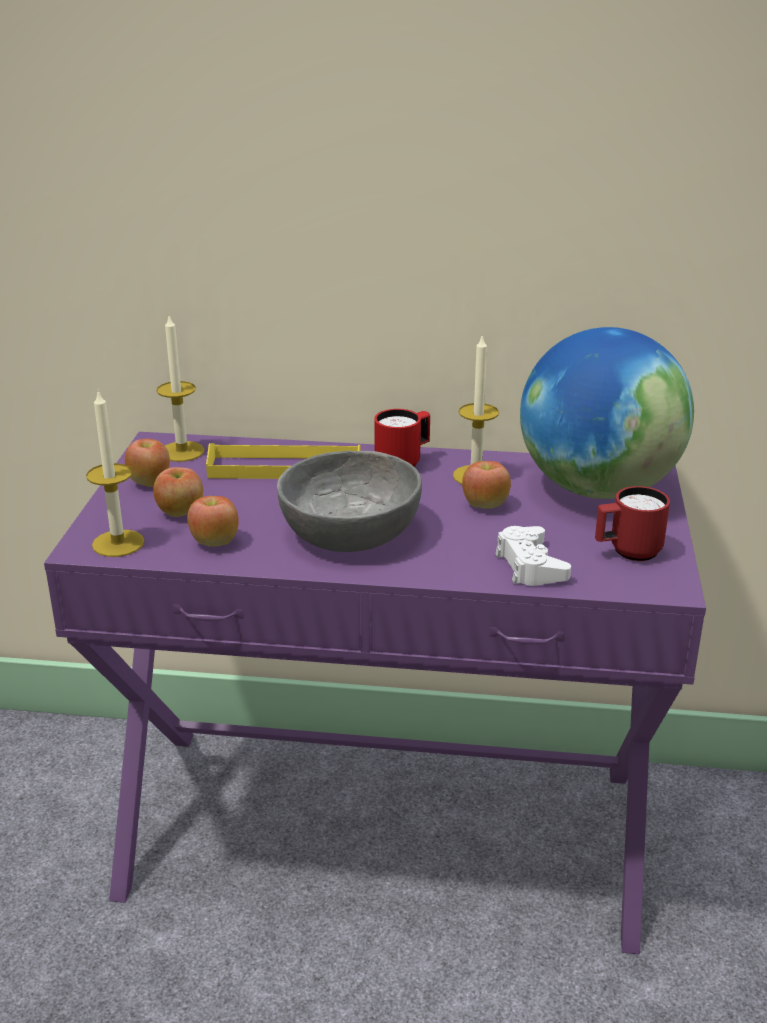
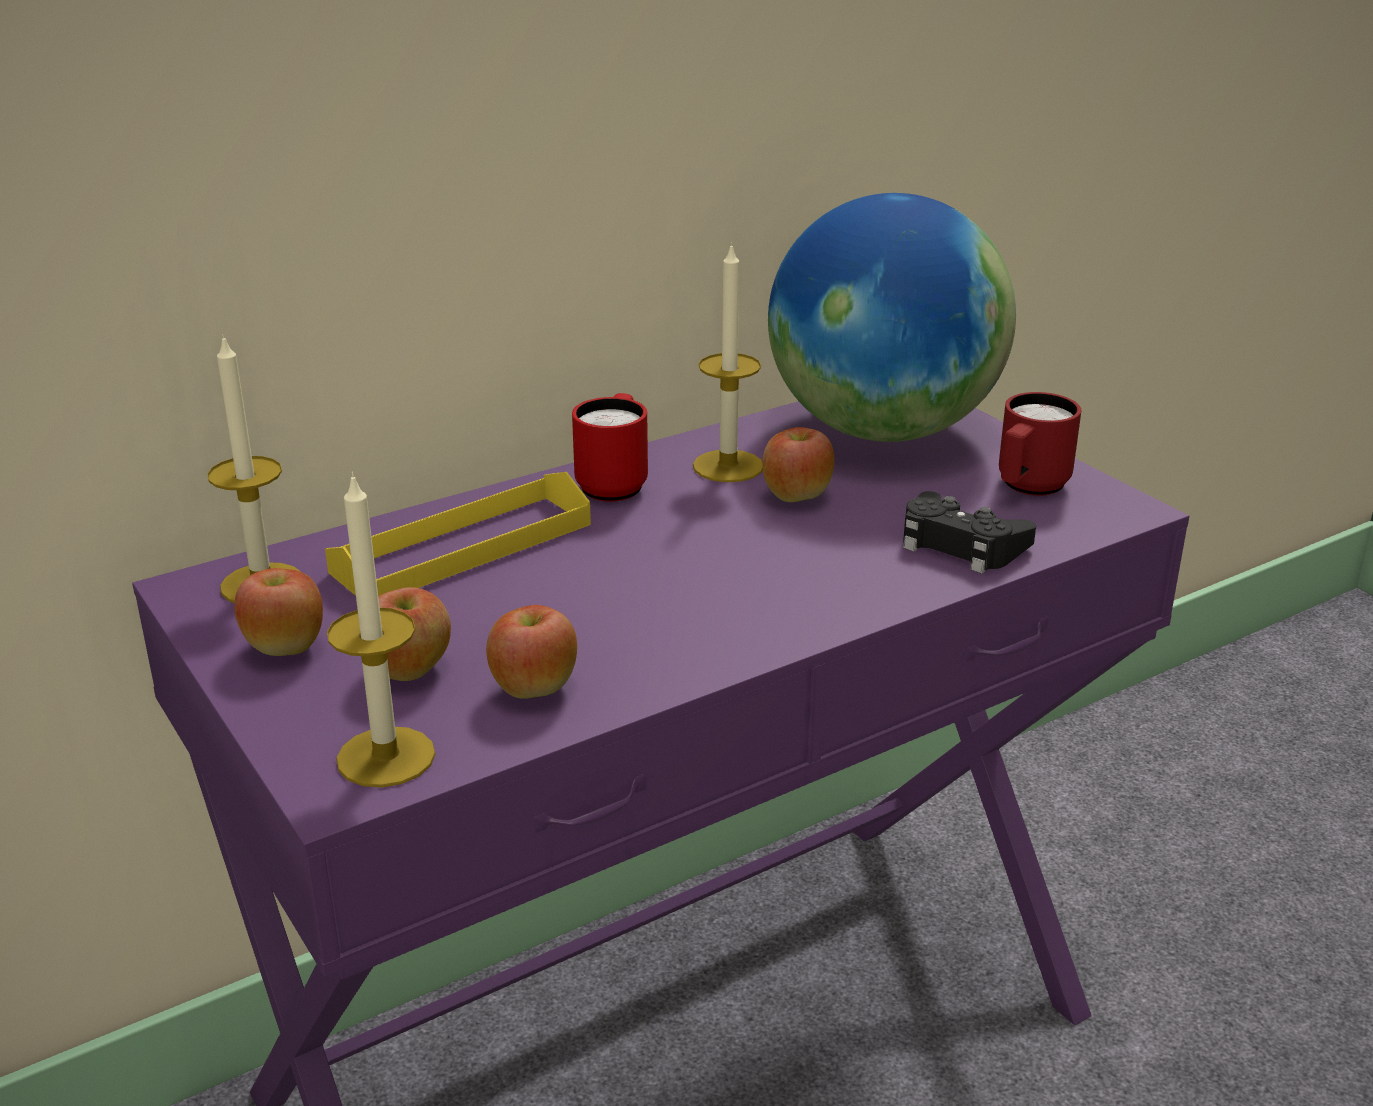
camera: 40 degrees left, 0 degrees up
(349, 532) = (693, 595): grey bowl -> none
(530, 565) = (960, 545): white game controller -> black game controller

